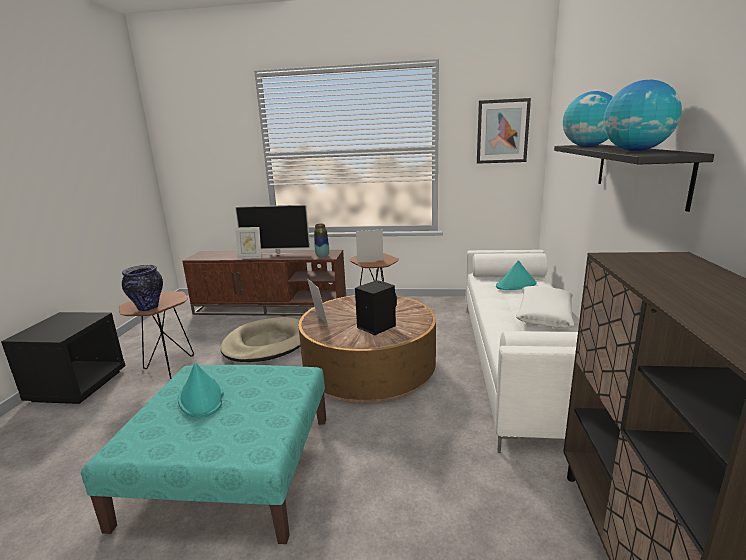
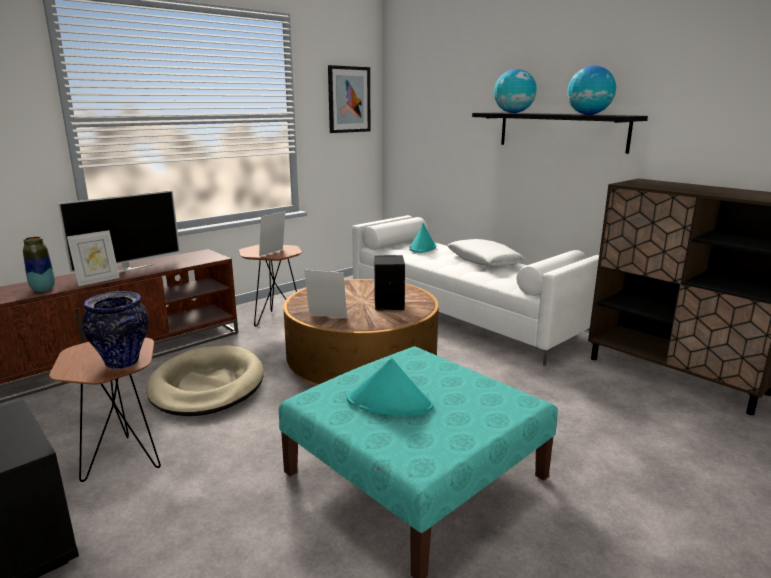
camera: 50 degrees left, 0 degrees up
(322, 256) = (204, 259): vase -> vase (43, 289)

